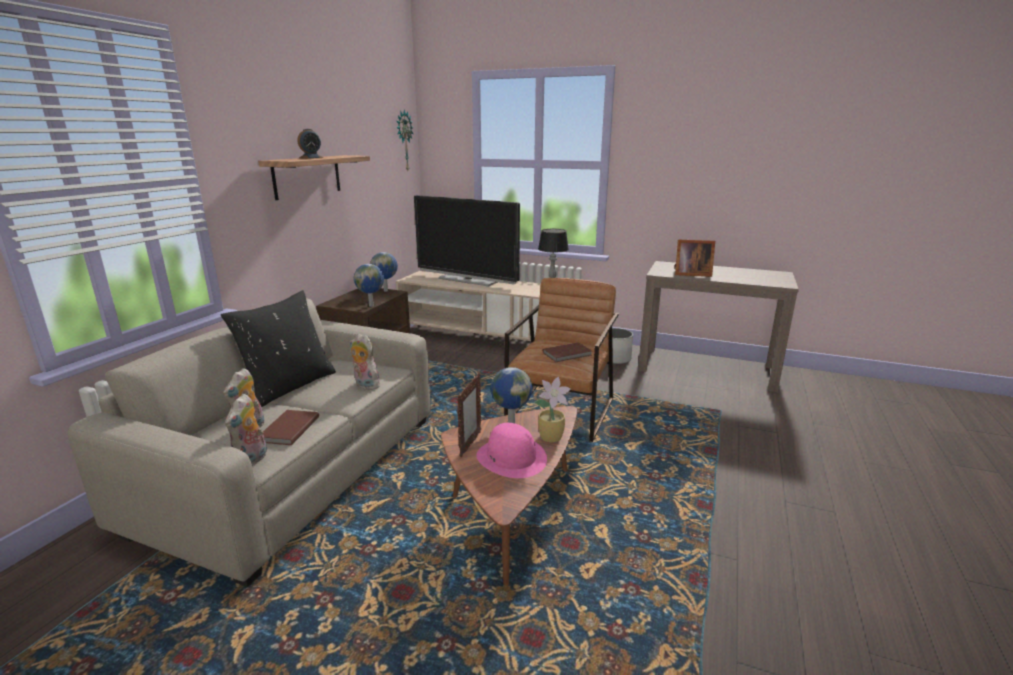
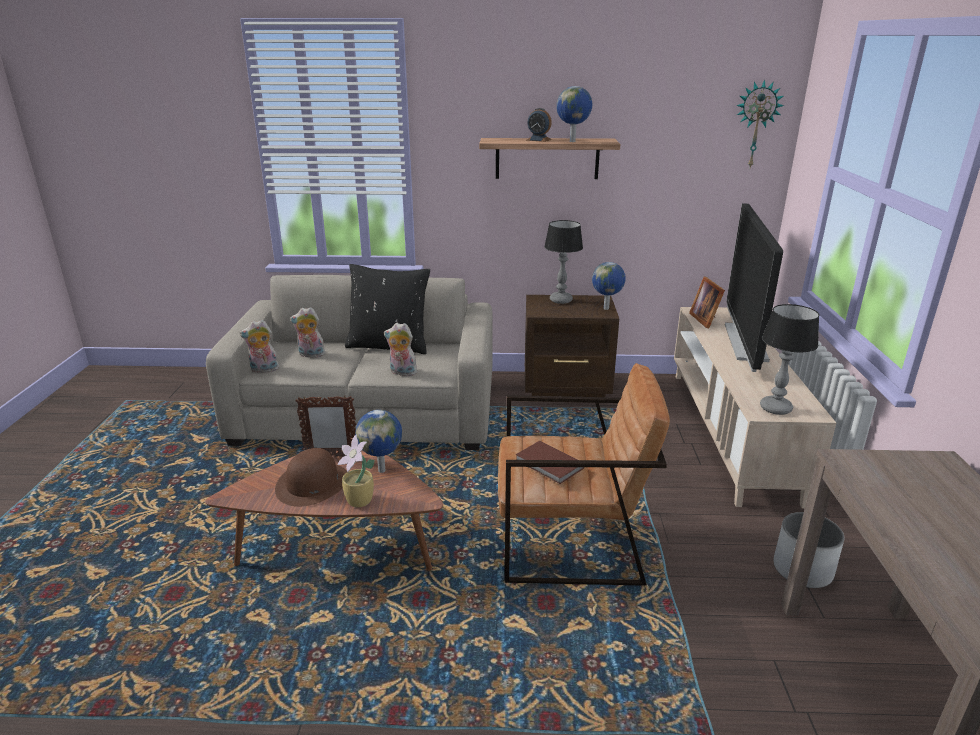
camera: 70 degrees right, 5 degrees up
(288, 429) = (310, 367): brown book -> none
(348, 298) = (560, 300): none -> table lamp
(365, 385) = (402, 373): plush toy -> plush toy turned 90 degrees counterclockwise
(372, 305) = (550, 315): globe -> globe (573, 141)
(511, 457) = (312, 484): pink hat -> brown hat
(690, 274) = (895, 498): picture frame -> picture frame (706, 319)

